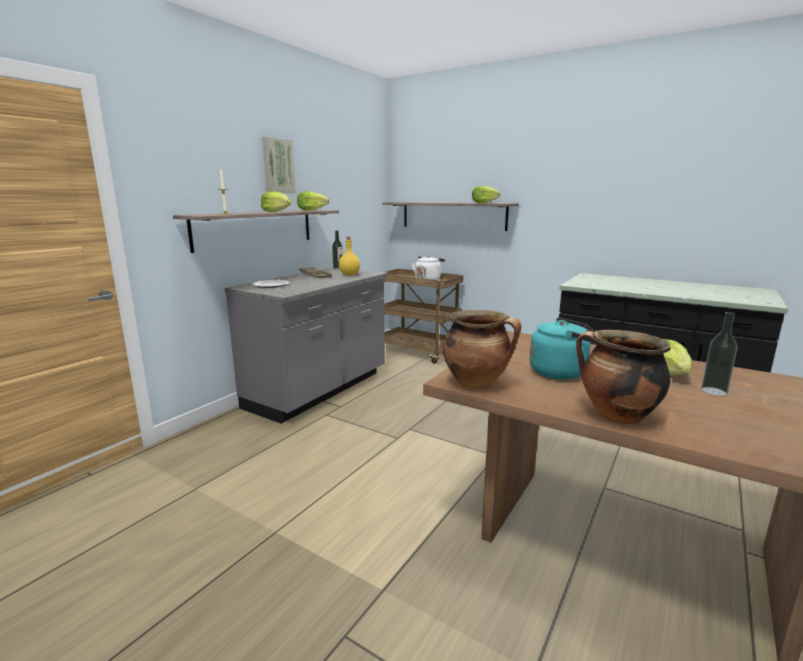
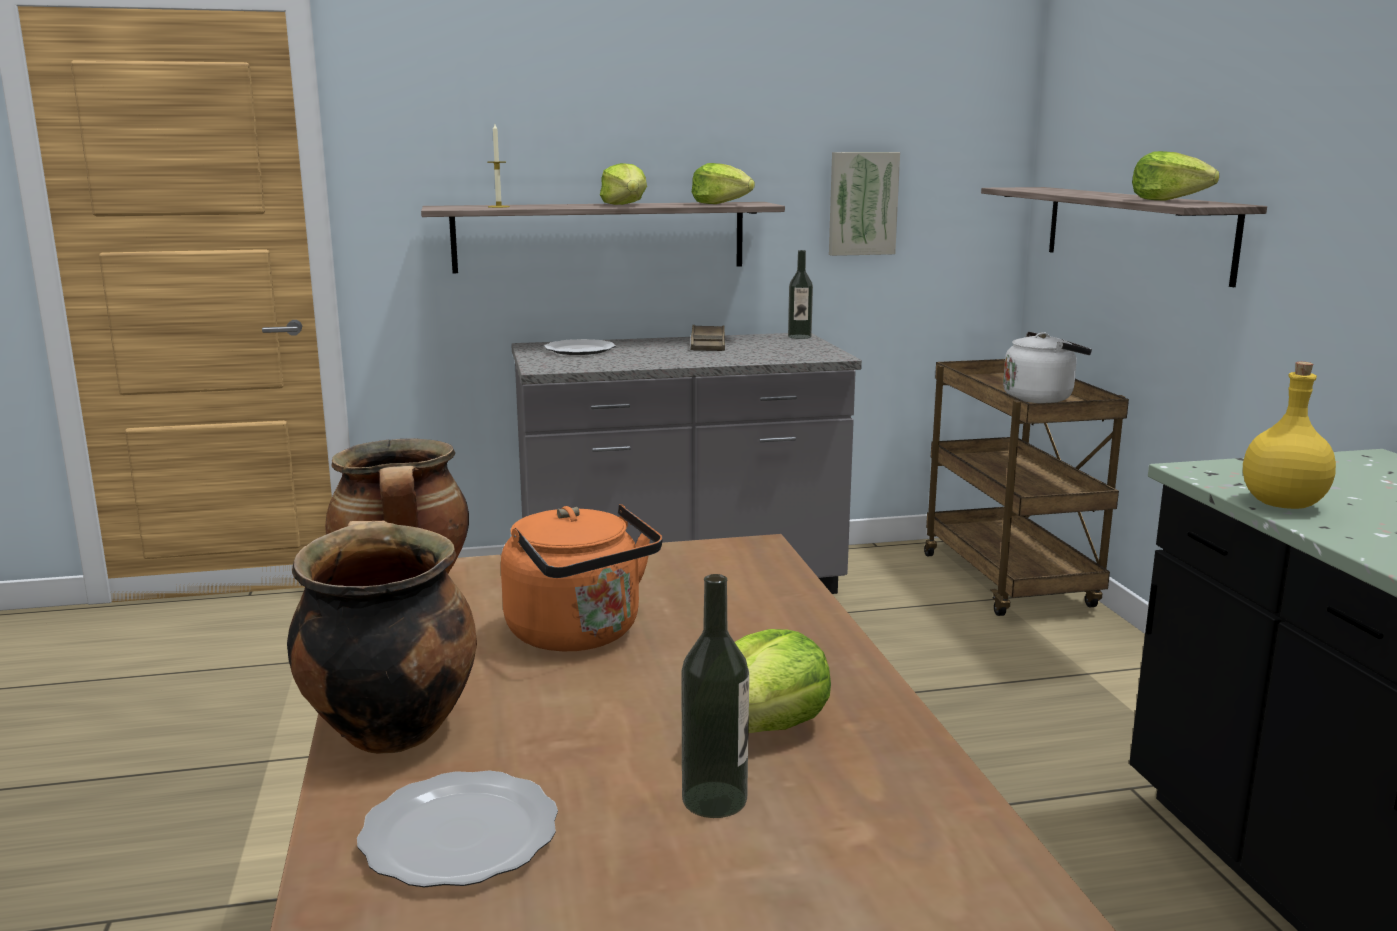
camera: 45 degrees right, 0 degrees up
(277, 166) = (667, 111): picture -> picture (862, 203)
(349, 274) = (771, 352): yellow bottle -> yellow bottle (1283, 504)
(561, 372) = (580, 635): turquoise kettle -> orange kettle
(716, 427) = (457, 834): none -> plate

